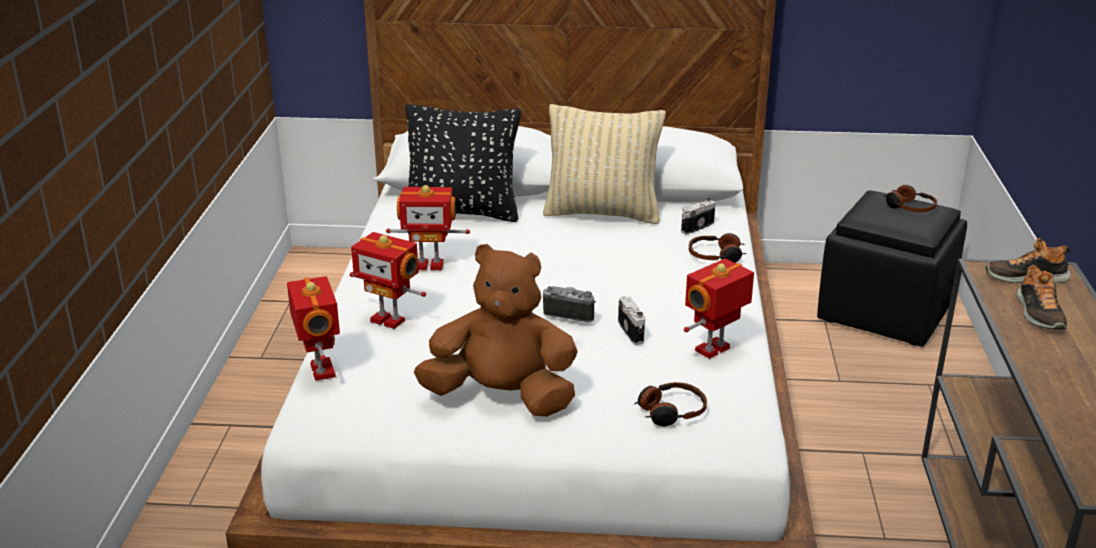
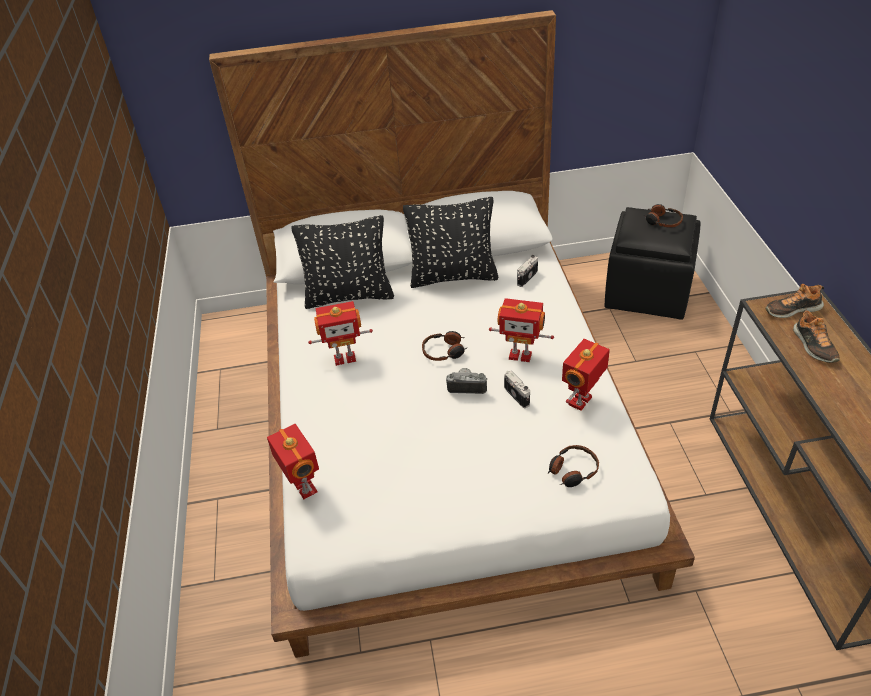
camera: 10 degrees left, 15 degrees up
(389, 320) = (335, 422): toy robot -> toy robot (520, 355)
(502, 397) = (447, 483): brown plush toy -> none
(602, 213) = (453, 276): beige pillow -> black pillow
(716, 256) = (550, 304): headphones -> headphones (444, 351)

